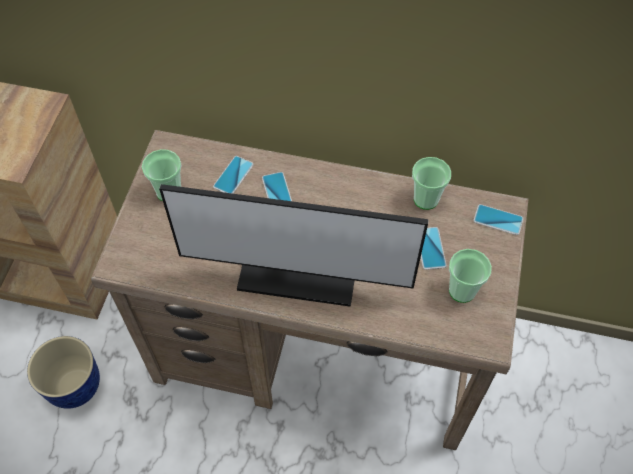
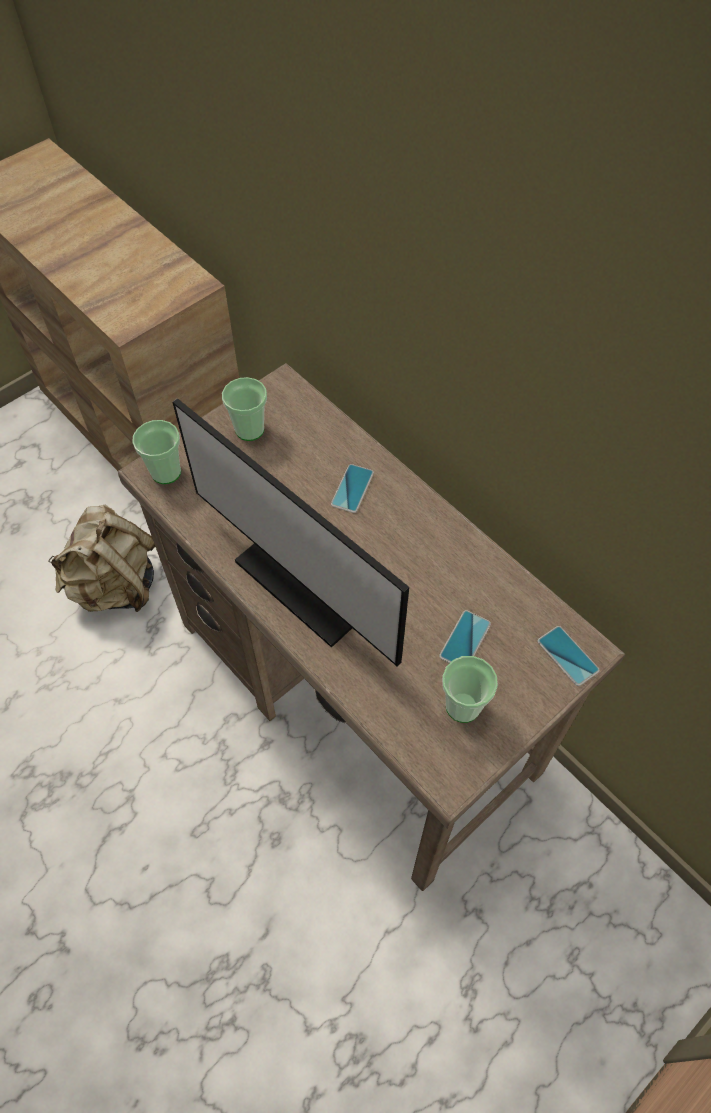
camera: 35 degrees right, 0 degrees up
(76, 387) = (116, 586): planter -> beige backpack
(233, 176) = (322, 448): phone -> none
(426, 199) = (503, 585): cup -> cup (166, 472)

